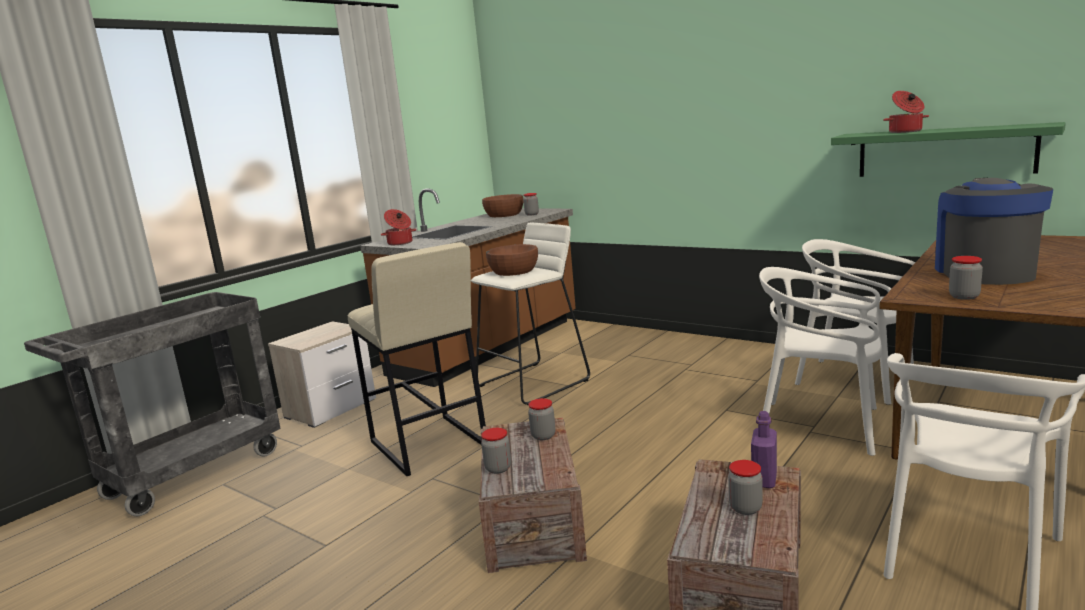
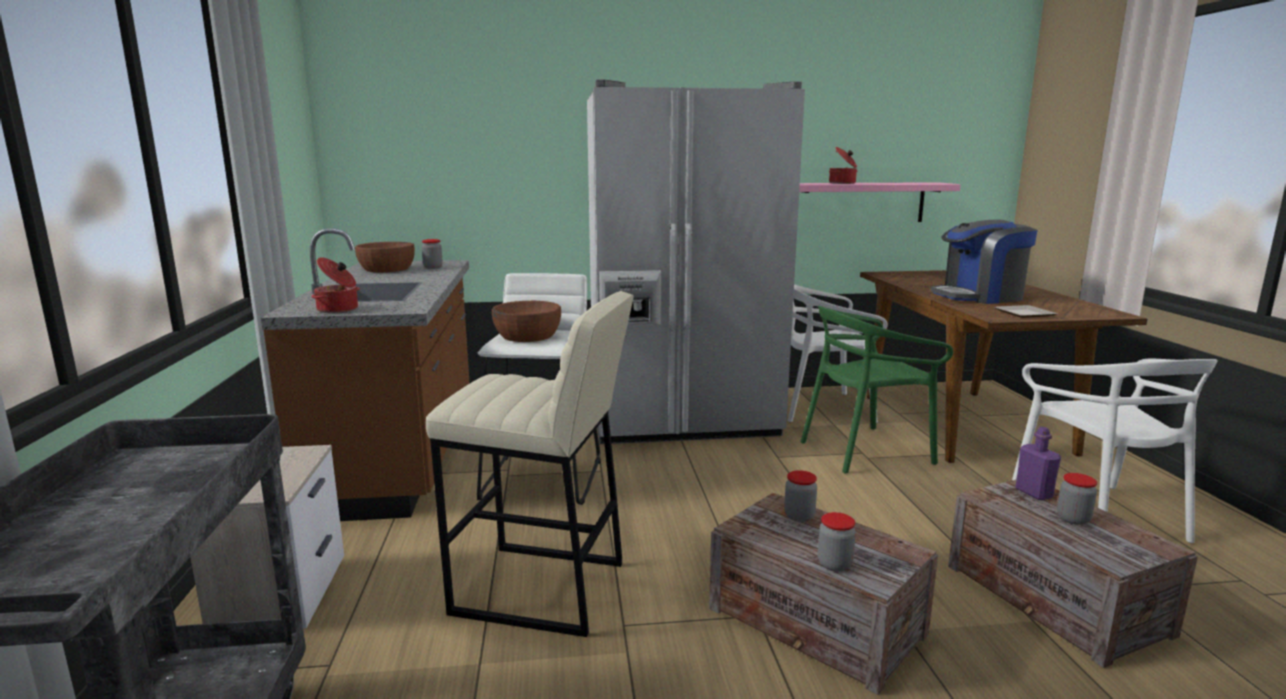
camera: 45 degrees left, 0 degrees up
(706, 362) = (682, 418): none -> white fridge
(820, 425) = (865, 450): white chair -> green chair
(944, 151) = (859, 202): green shelf -> pink shelf
(964, 296) = (1024, 313): jar -> plate
(984, 272) = (979, 296): coffee machine -> coffee machine turned 75 degrees counterclockwise

